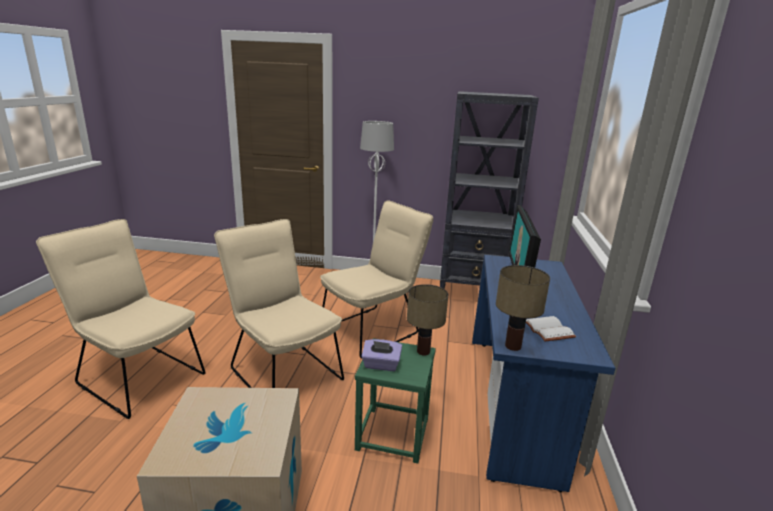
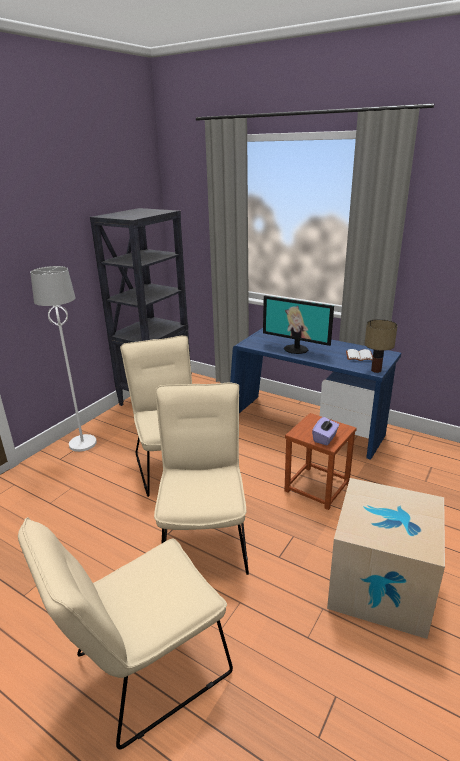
camera: 65 degrees left, 5 degrees up
(282, 370) = (204, 535): beige chair -> beige chair turned 105 degrees clockwise
(392, 433) = (316, 487): green stool -> brown stool
(422, 351) = (313, 418): table lamp -> none

